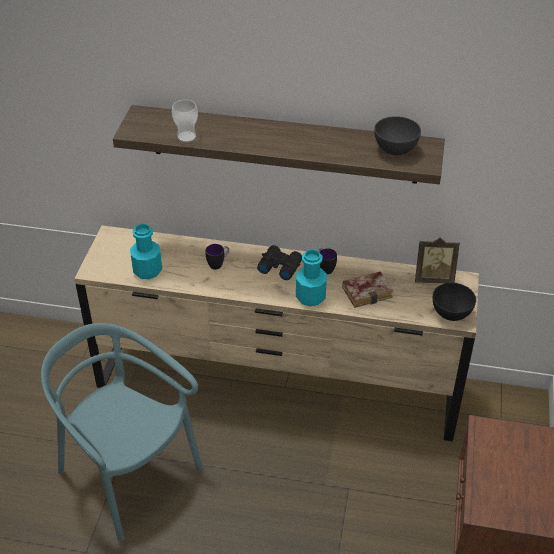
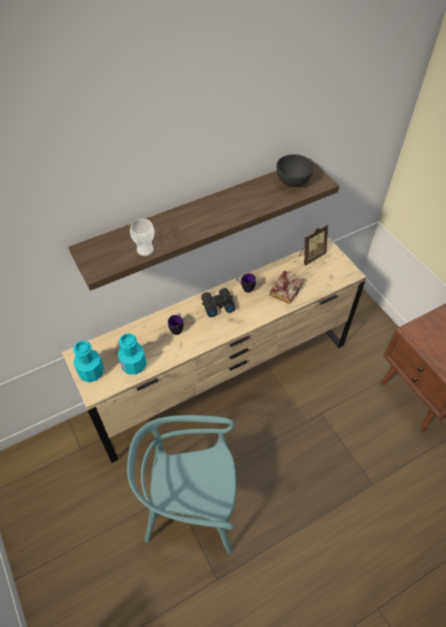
camera: 40 degrees left, 10 degrees up
(310, 297) = (257, 314): turquoise bottle -> turquoise bottle (91, 372)
(451, 313) = (342, 272): black bowl -> none

